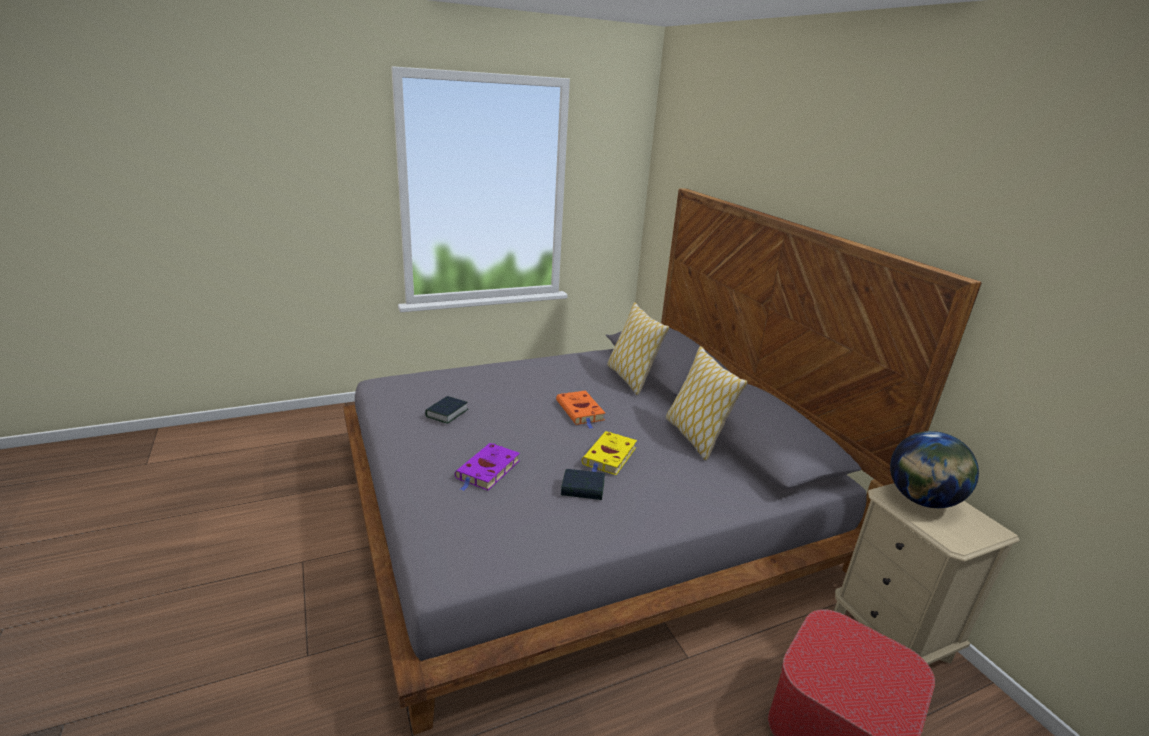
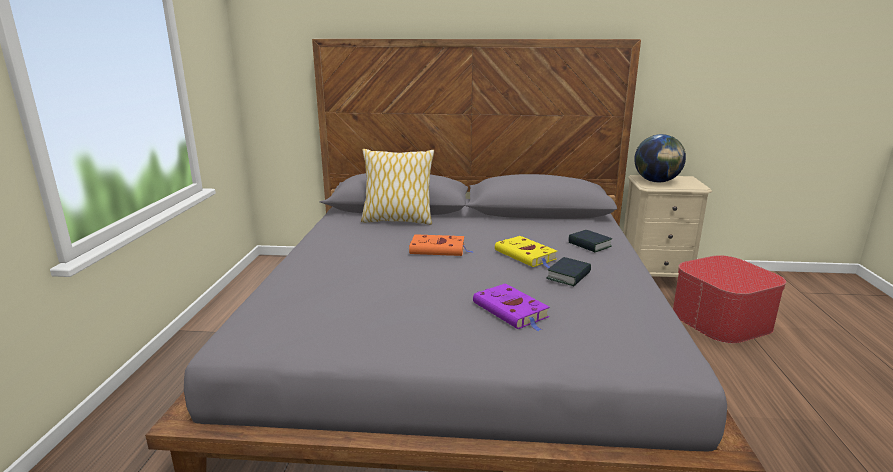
camera: 60 degrees left, 5 degrees down
(447, 413) = (375, 310): book -> book (589, 245)
(695, 437) = (514, 224): pillow -> none

